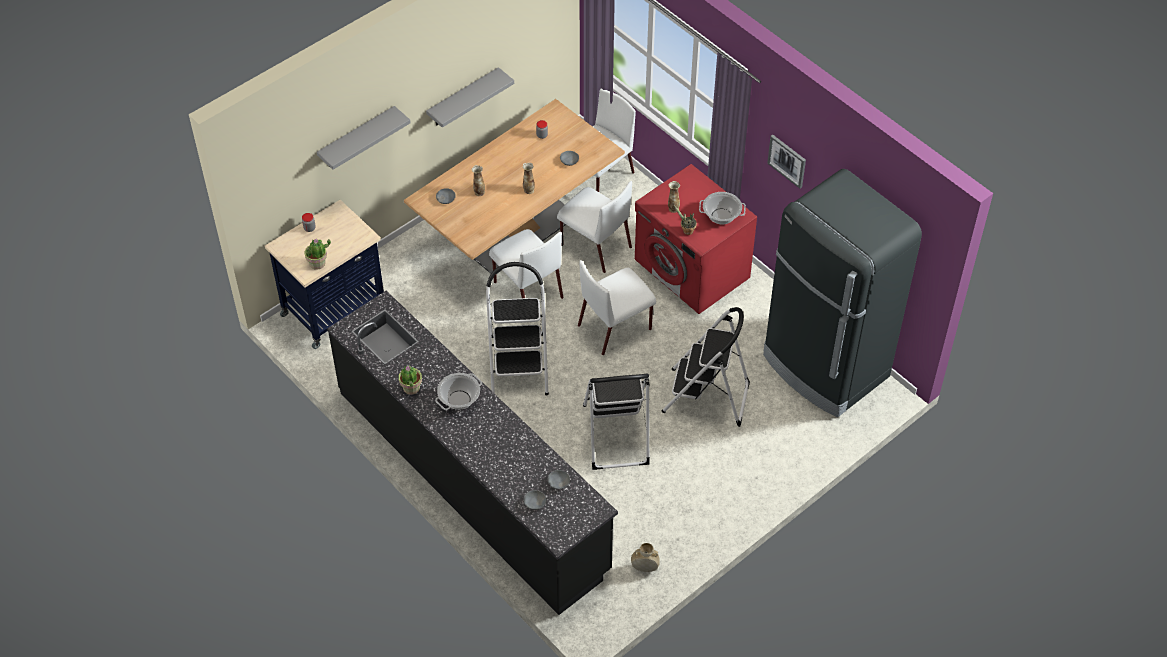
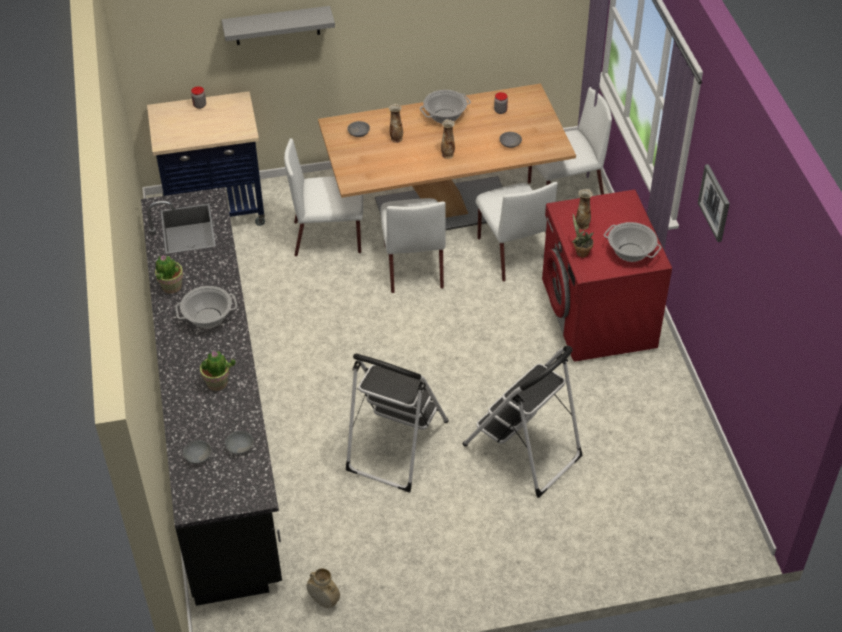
camera: 30 degrees right, 5 degrees down
(317, 263) = (180, 138): potted plant -> potted plant (217, 383)
(463, 98) = (425, 36): grey shelf -> none
(503, 158) = (445, 117): none -> cooking pot
(519, 363) = (351, 332): step ladder -> none
(615, 326) = (476, 338): white chair -> white chair (329, 237)
(825, 367) = (681, 478): black fridge -> none

